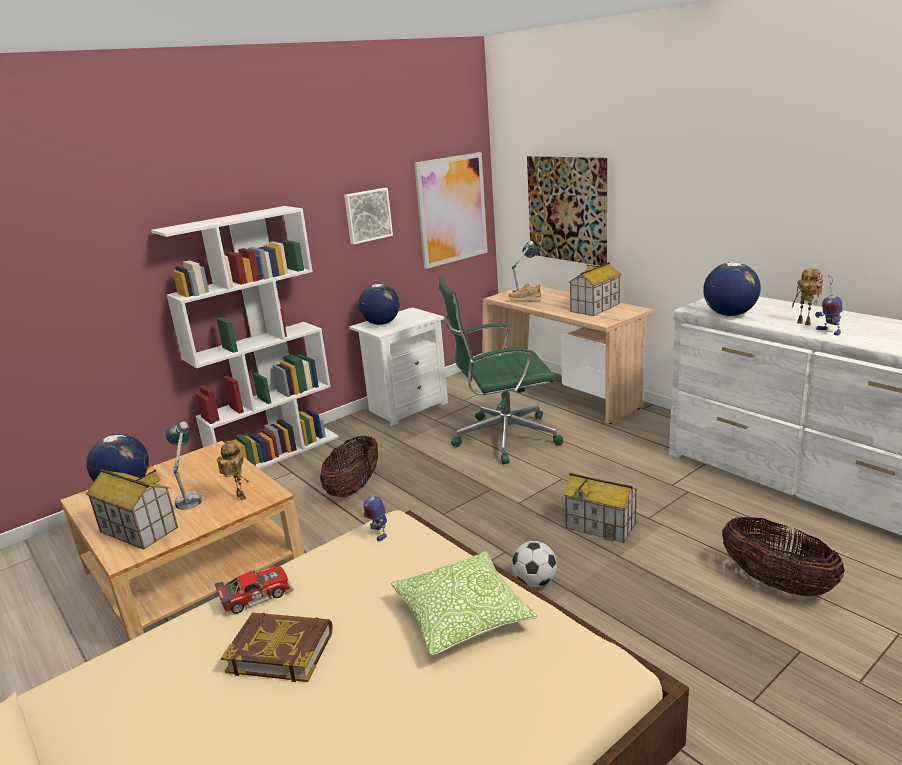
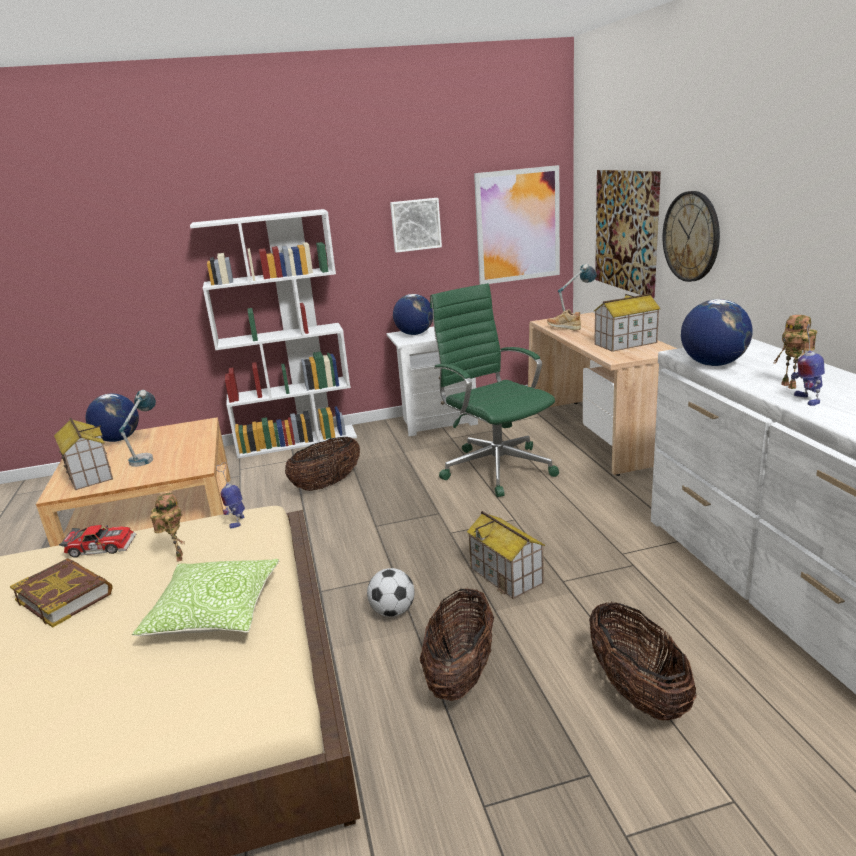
camera: 25 degrees right, 0 degrees up
(239, 497) = (176, 465): toy robot -> toy robot (177, 557)
(503, 438) = (496, 467): green office chair -> green office chair turned 45 degrees clockwise
(640, 613) = (460, 673): none -> basket
(647, 212) = (691, 236): none -> wall clock

